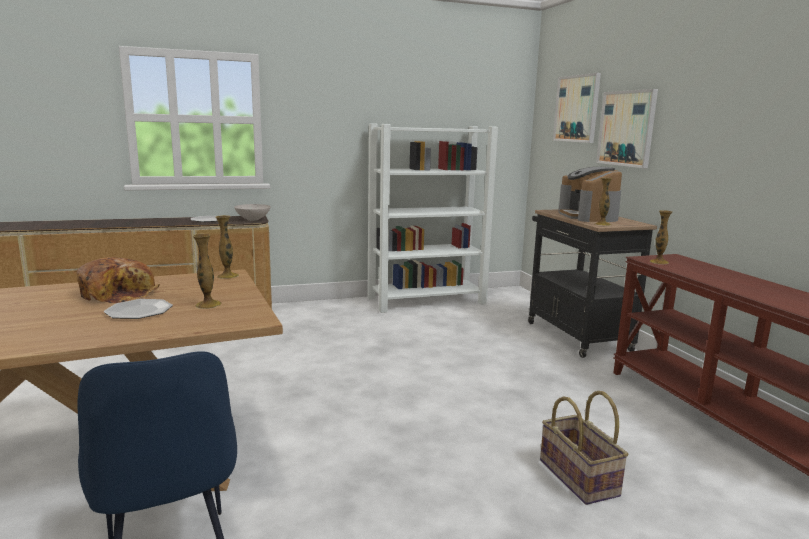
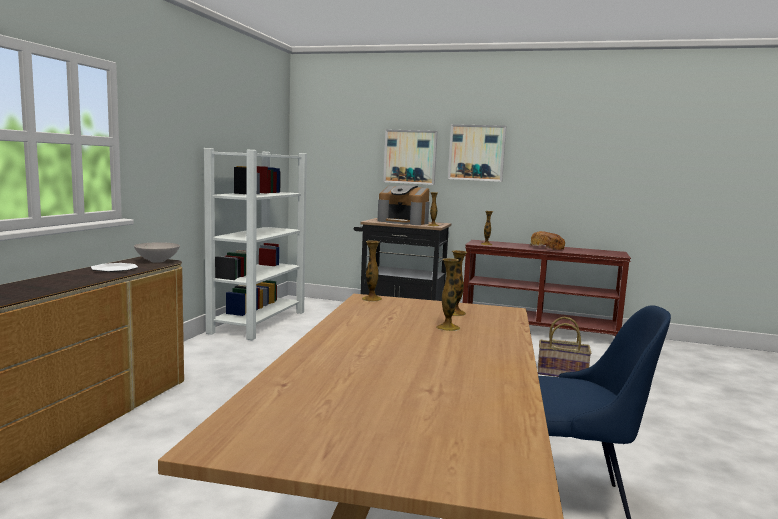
camera: 55 degrees left, 5 degrees down
(119, 293) = (379, 326): bread -> bread (547, 248)
(139, 311) = (448, 328): plate -> vase
(577, 108) = (351, 140): picture -> picture (476, 153)

